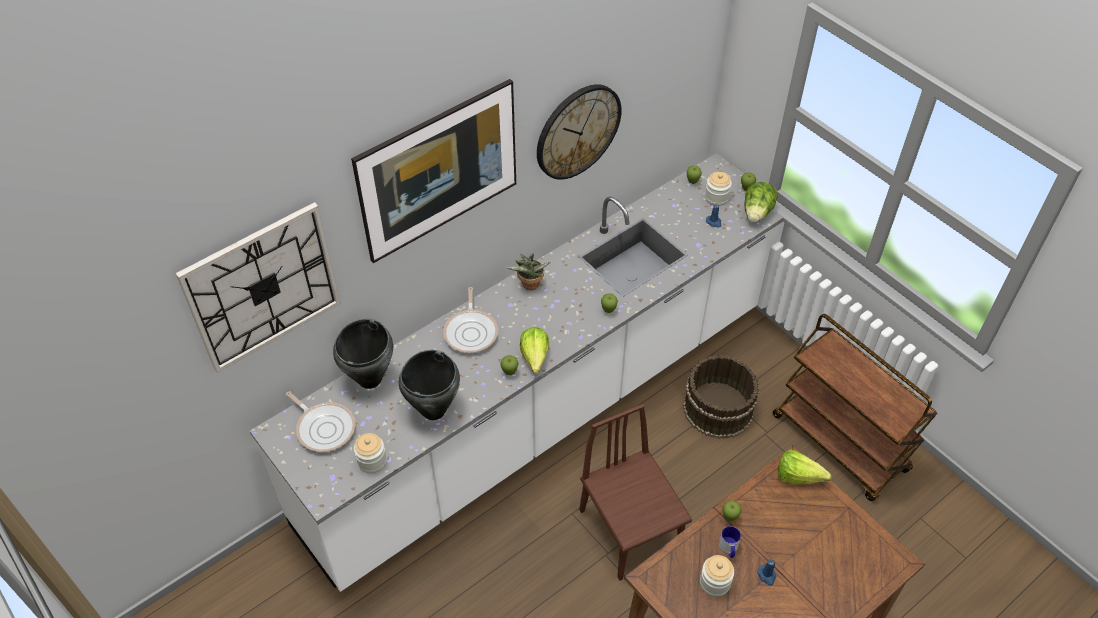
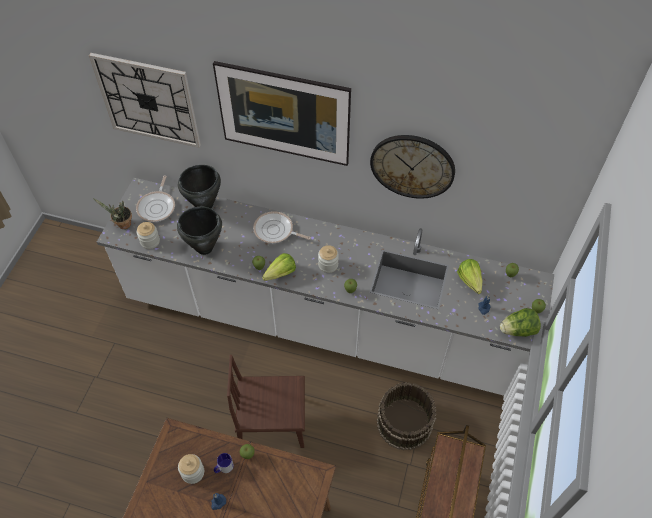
camera: 55 degrees right, 5 degrees up
(471, 331) = (275, 231): frying pan -> frying pan turned 60 degrees clockwise
(530, 286) = (335, 238): potted plant -> potted plant (122, 225)
(630, 530) = (272, 422): brown chair -> brown chair turned 120 degrees counterclockwise
(716, 198) = (509, 297): jar -> jar (328, 265)
(802, 479) = (311, 486): lettuce -> lettuce (470, 284)

